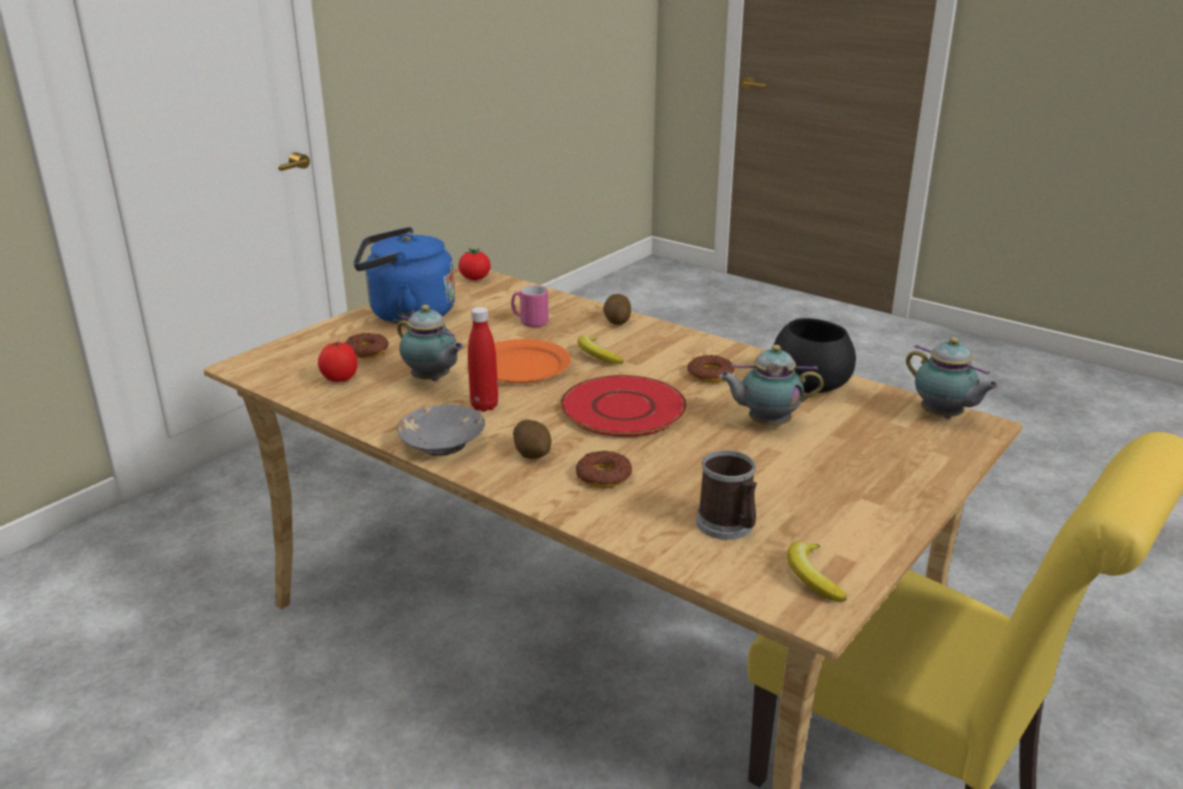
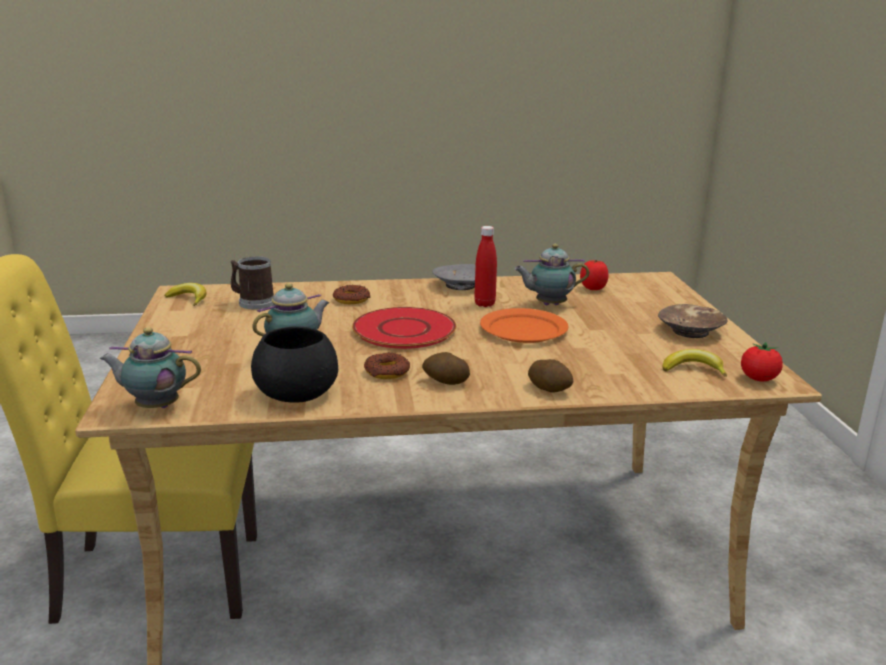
camera: 135 degrees right, 5 degrees down
(366, 351) = (630, 304): donut -> none
(406, 314) = (691, 331): blue kettle -> brown bowl
(529, 322) = (604, 359): pink mug -> none
(533, 453) = (407, 296): potato -> potato (445, 381)
(597, 355) = (495, 354): banana -> banana (693, 369)

